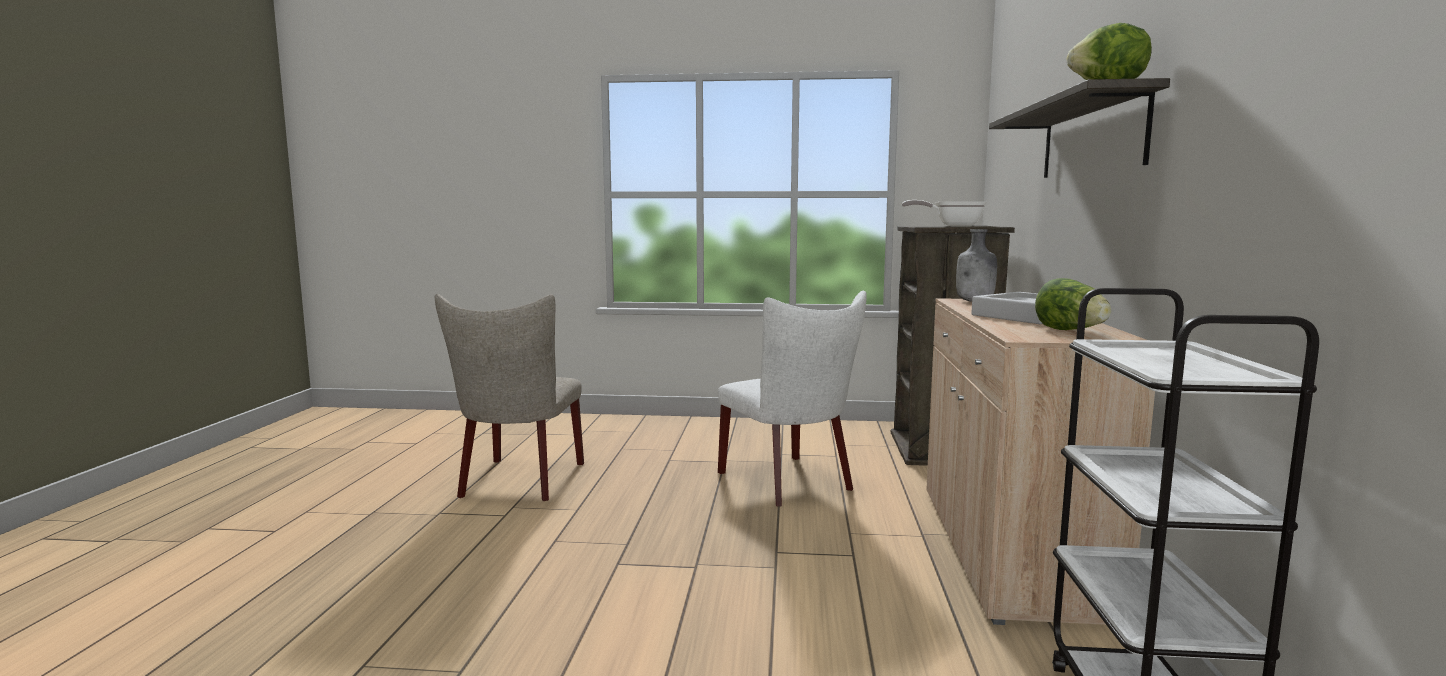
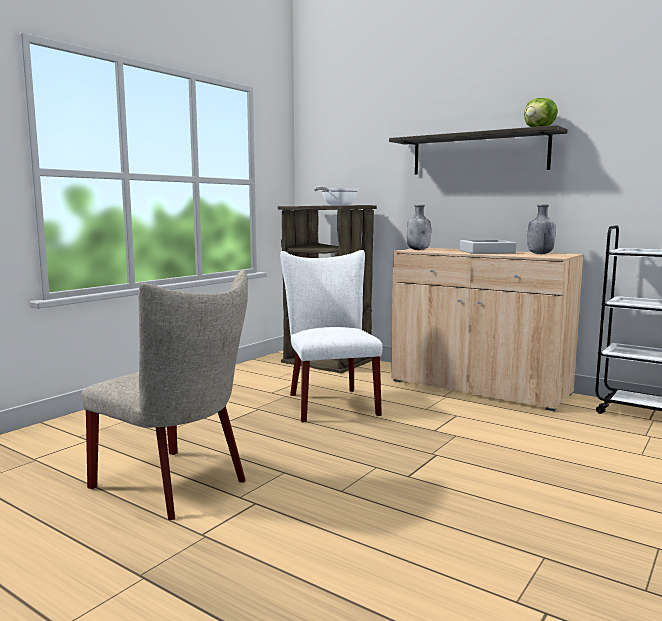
camera: 60 degrees left, 0 degrees up
(791, 483) = (329, 402): white chair -> white chair turned 105 degrees counterclockwise
(1070, 331) = (539, 253): lettuce -> grey bottle

